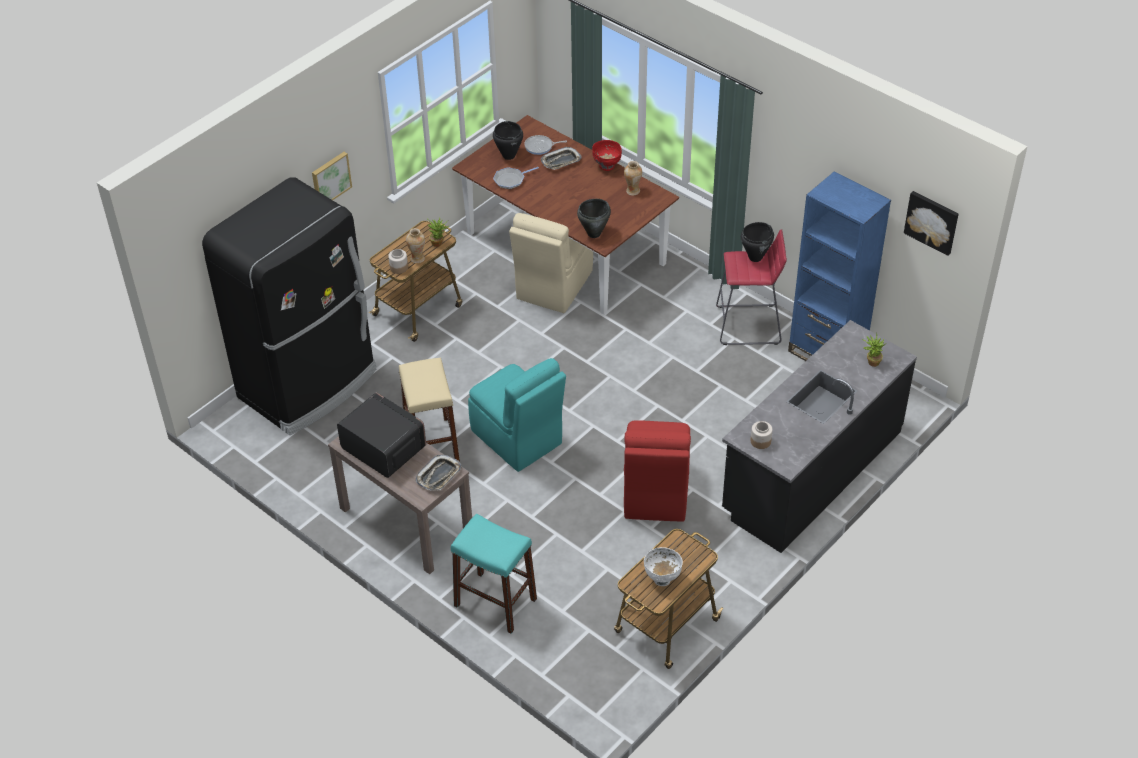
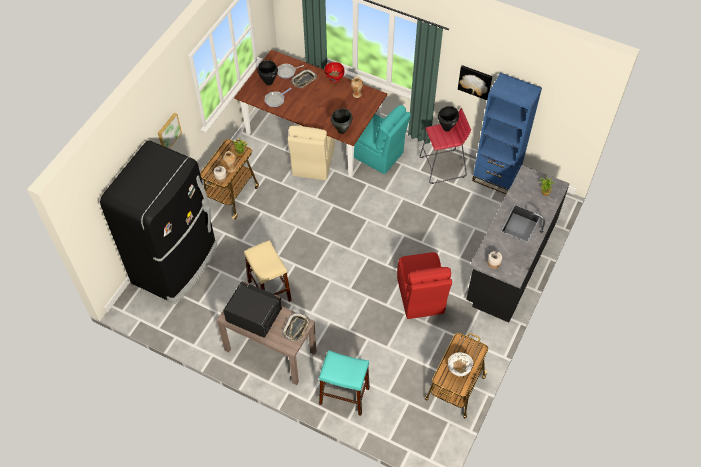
camera: 15 degrees left, 10 degrees up
(517, 438) = (323, 276): turquoise chair -> turquoise chair (376, 154)
(932, 222) = (571, 98): picture -> picture (475, 81)

